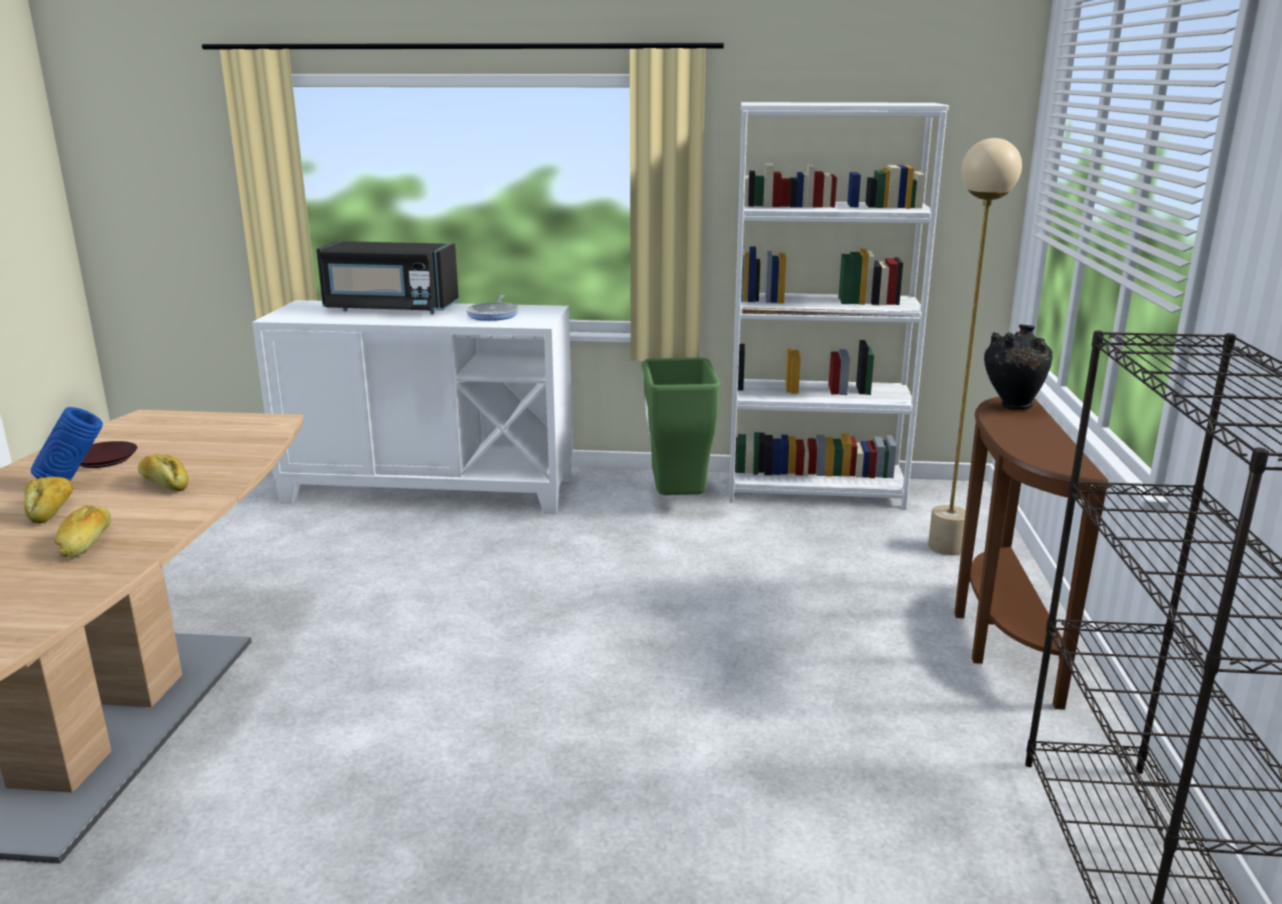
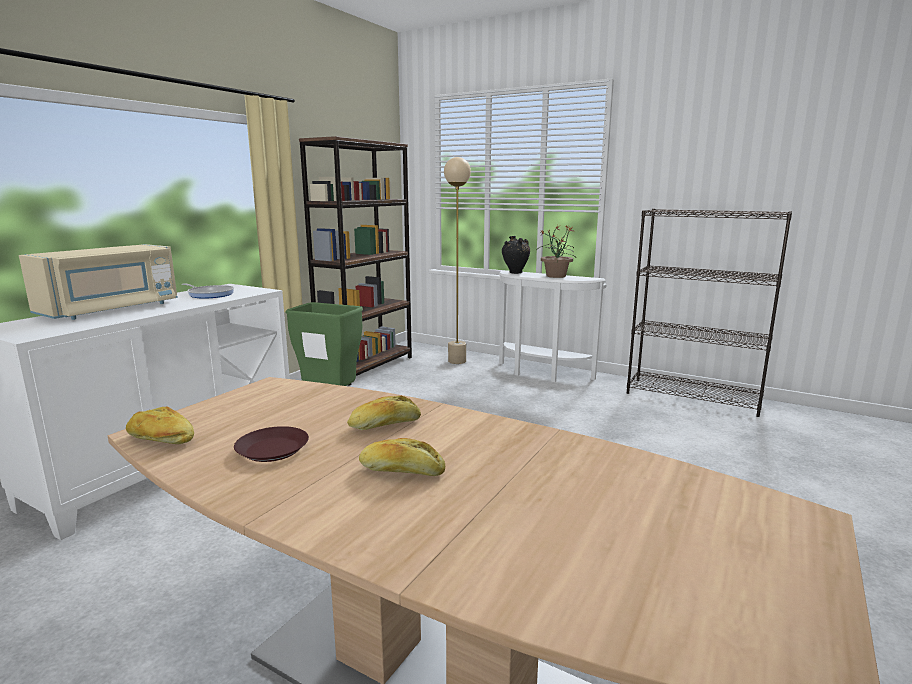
camera: 65 degrees left, 5 degrees down
(74, 483) = (331, 462): blue vase -> none
(86, 543) = (507, 454): bread -> bread (161, 440)
(390, 309) = (111, 310): black microwave -> beige microwave
(815, 491) = (366, 367): white bookcase -> brown bookcase
(999, 640) = (541, 374): brown console table -> white console table
(1041, 438) = (555, 276): none -> potted plant

